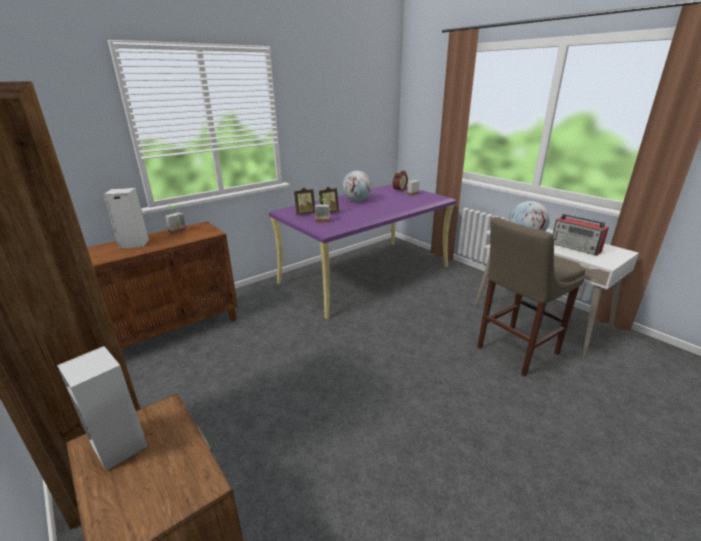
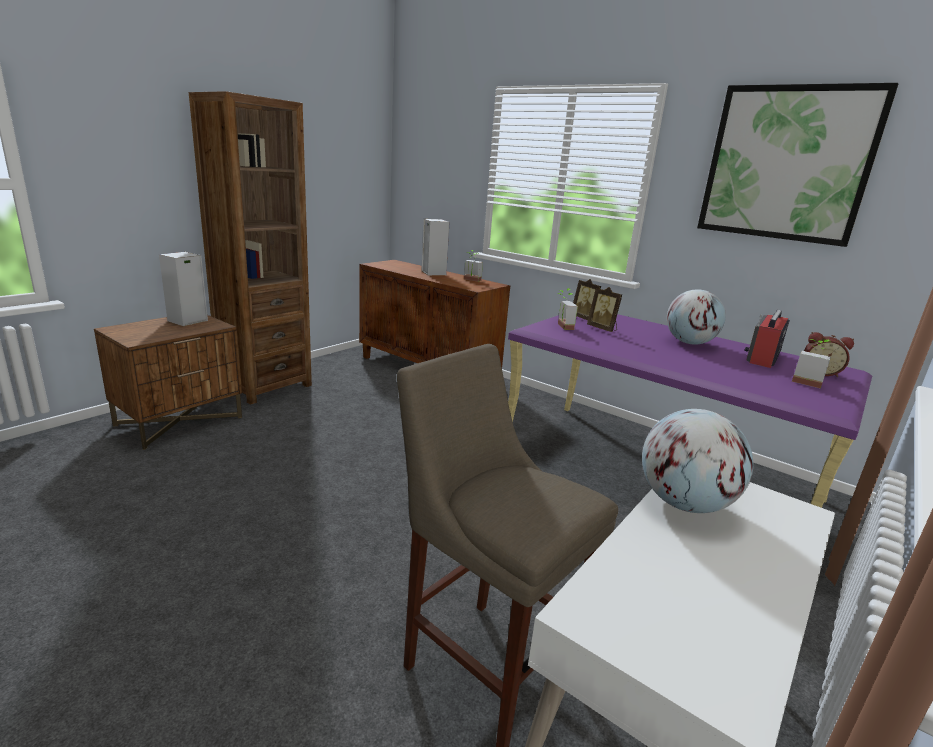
camera: 75 degrees right, 5 degrees down
(339, 94) = (786, 164): none -> picture
(575, 248) = (679, 581): radio -> radio (763, 357)

